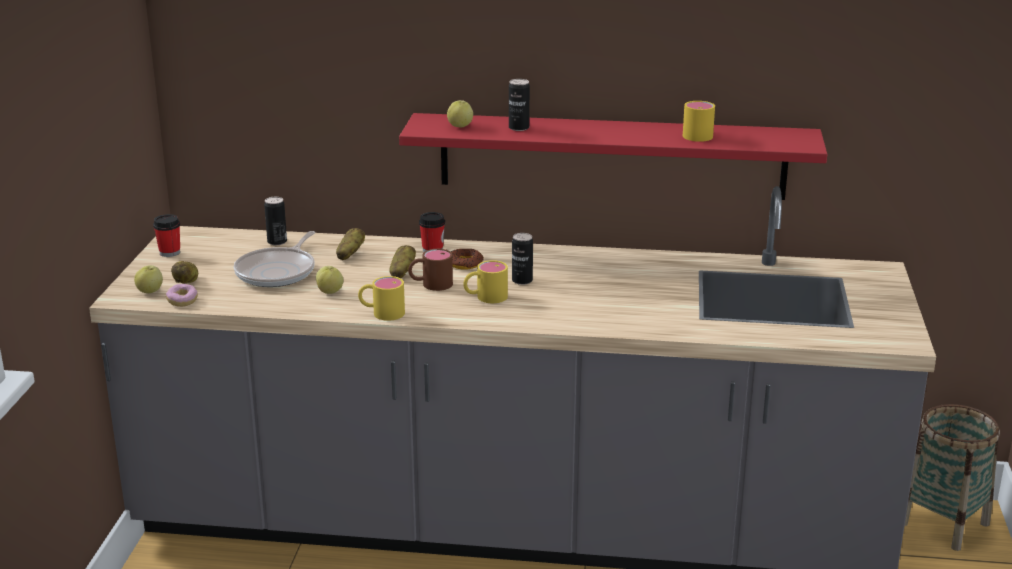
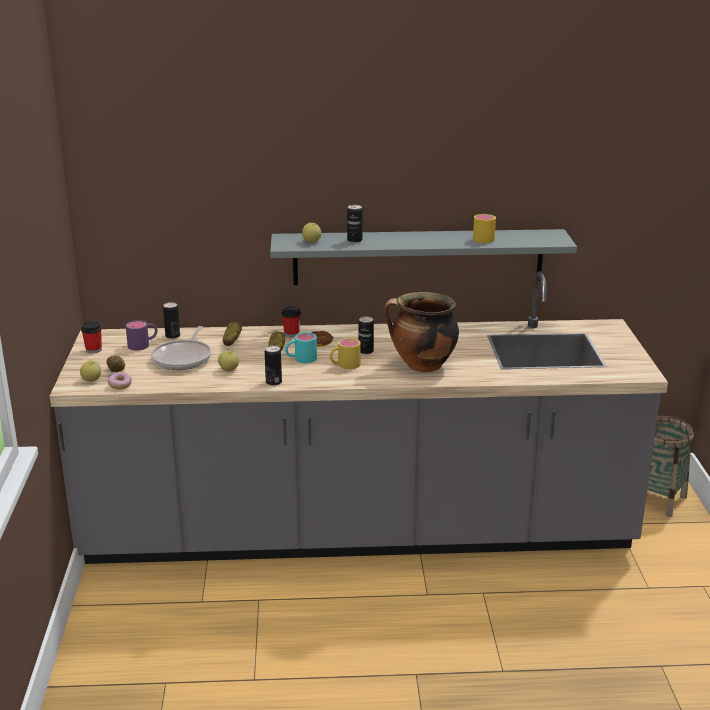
camera: 10 degrees left, 0 degrees up
(235, 250) = (143, 344): none -> purple mug
(381, 313) = (273, 382): yellow mug -> can
(430, 284) = (301, 359): brown mug -> turquoise mug
(590, 307) = (421, 366): none -> cooking pot
(612, 156) = (418, 257): red shelf -> grey shelf

